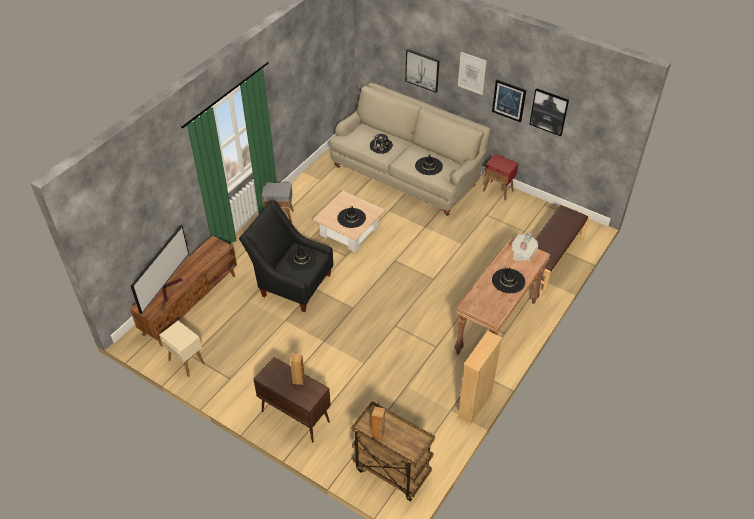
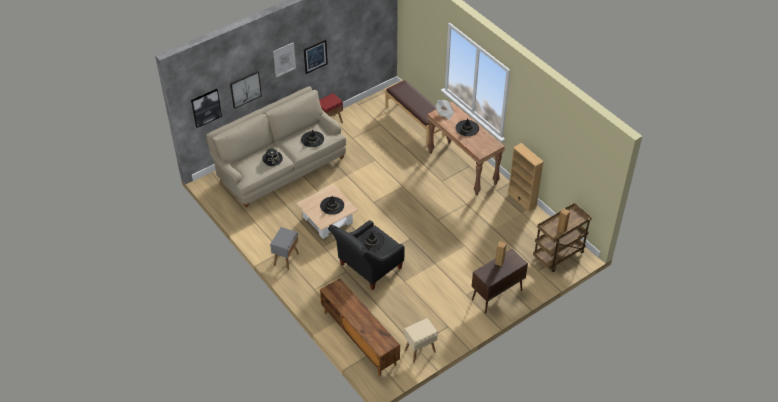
camera: 70 degrees left, 0 degrees up
(169, 287) = (367, 327): television -> none
(549, 111) = (343, 40): picture -> picture (206, 107)

